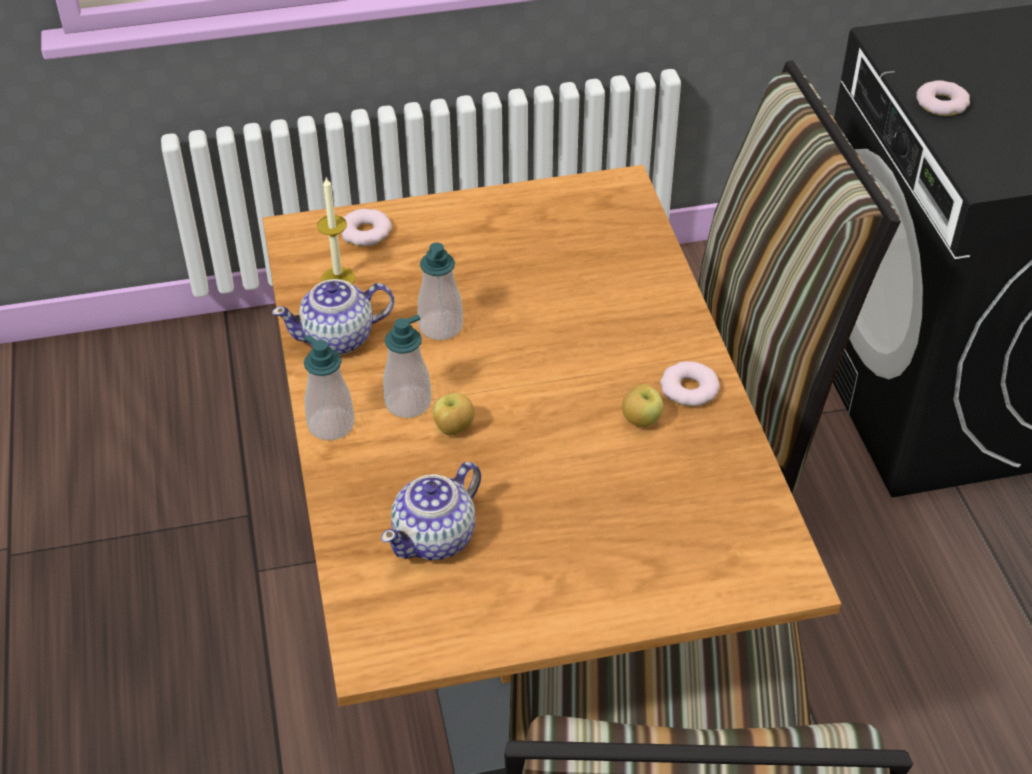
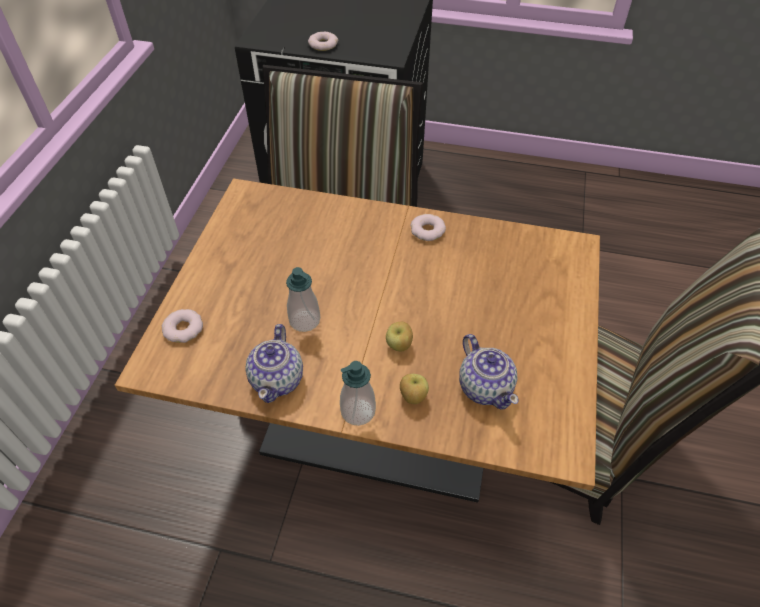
camera: 65 degrees left, 5 degrees up
(338, 278) = (218, 360): candle -> none
(408, 403) = (362, 361): soap dispenser -> none
(641, 420) = (440, 258): apple -> apple (413, 397)

